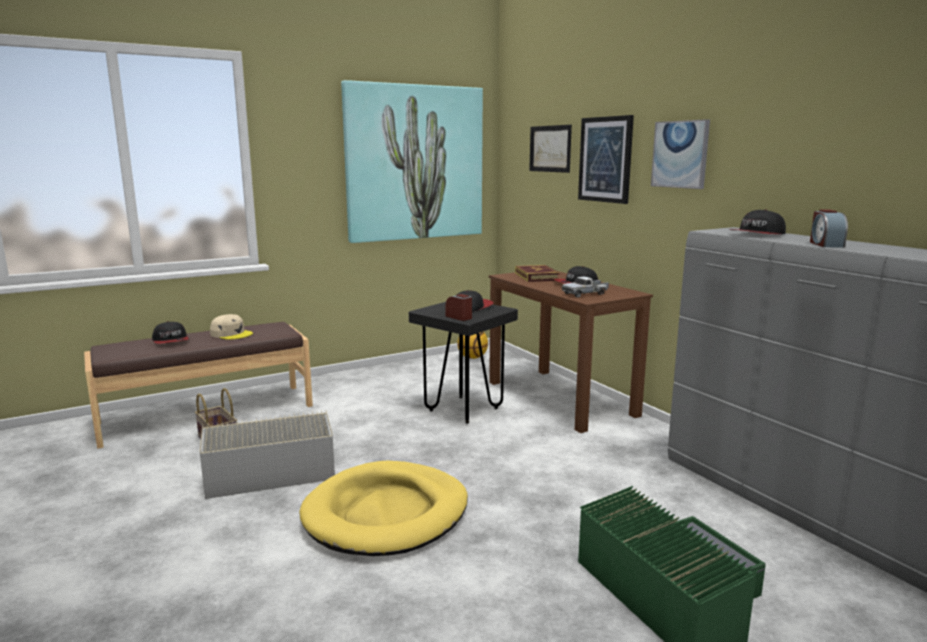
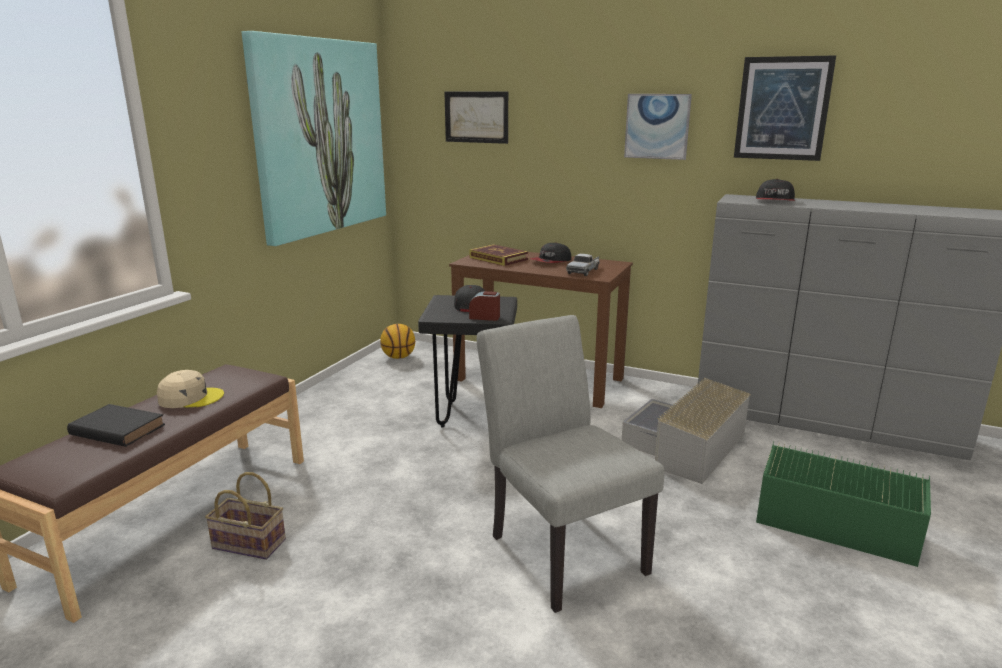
camera: 35 degrees left, 5 degrees up
(171, 341) = (116, 430): cap -> black book
(267, 470) = (369, 554): grey storage box -> grey storage box (685, 447)
(386, 513) = (560, 547): yellow dog bed -> grey chair
(605, 159) = (559, 130): picture -> picture (782, 108)
(825, 244) = (848, 207): alarm clock -> none

